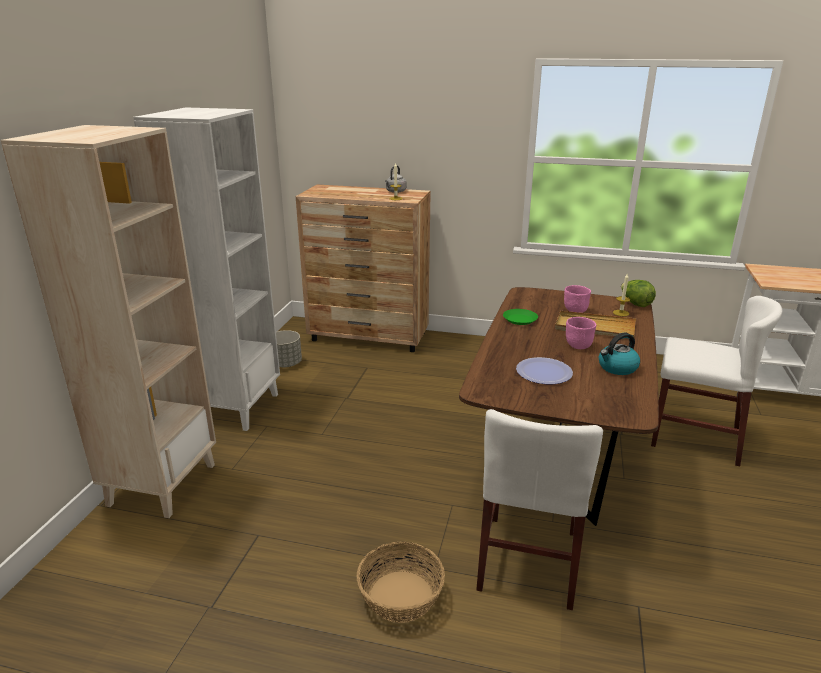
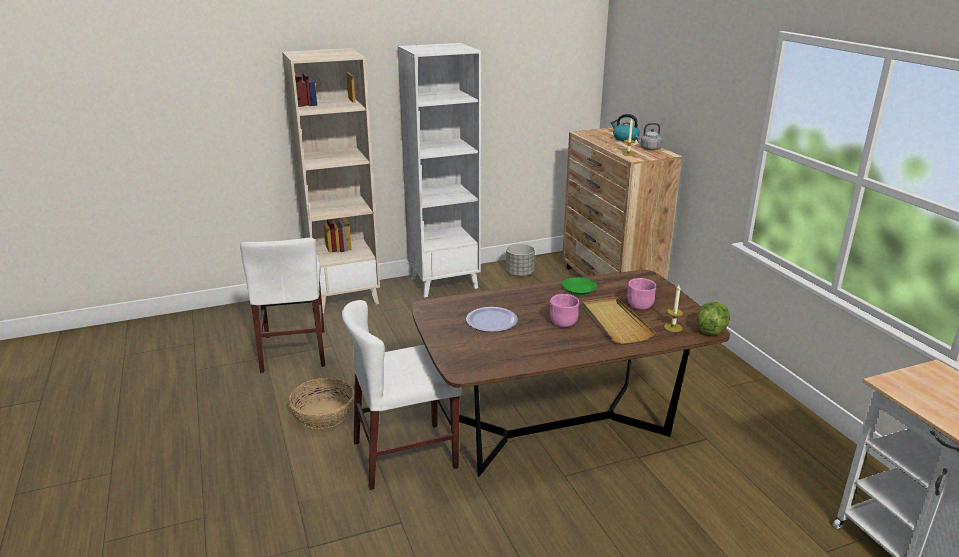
camera: 55 degrees right, 0 degrees up
(617, 368) = (543, 348): kettle -> kettle (625, 138)
(695, 437) = (698, 507): white chair -> white chair (294, 350)

